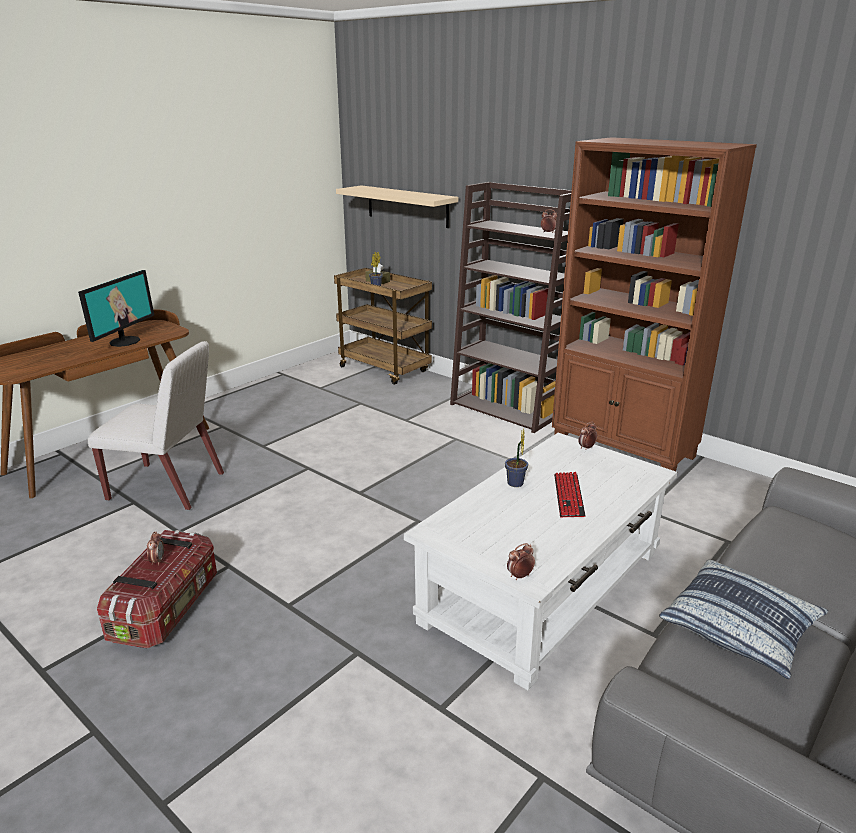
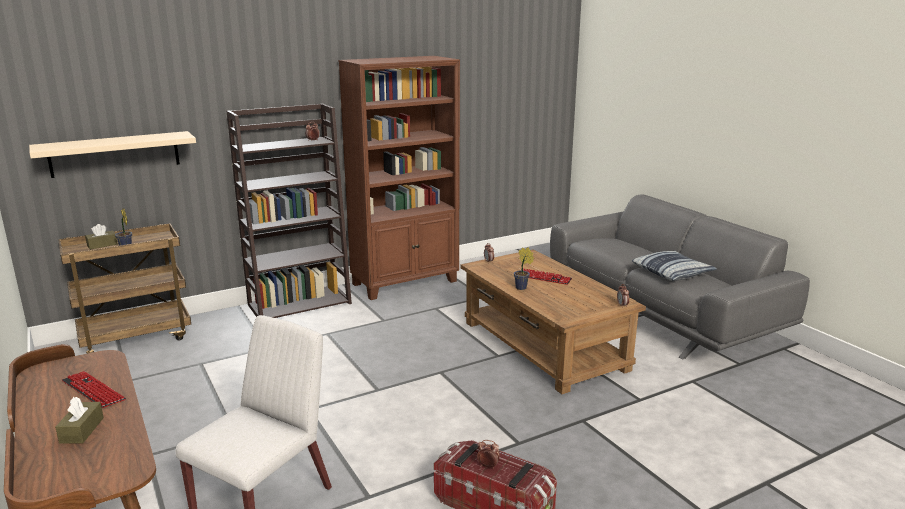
camera: 70 degrees left, 5 degrees down
(70, 352) = (82, 430): none -> brown tissue box
(124, 341) = (93, 391): monitor -> keyboard
(542, 587) = (544, 345): white coffee table -> brown coffee table

